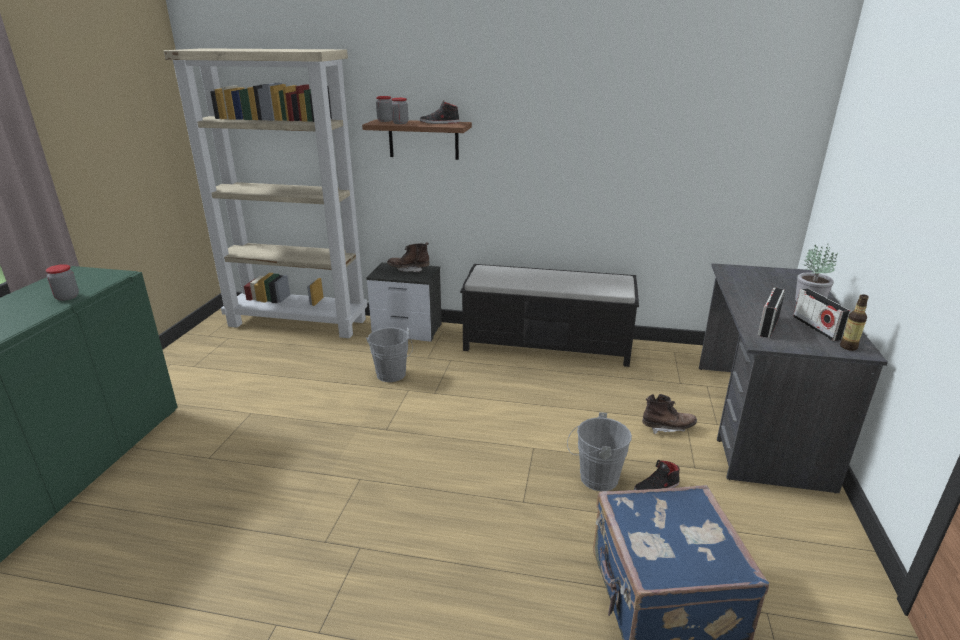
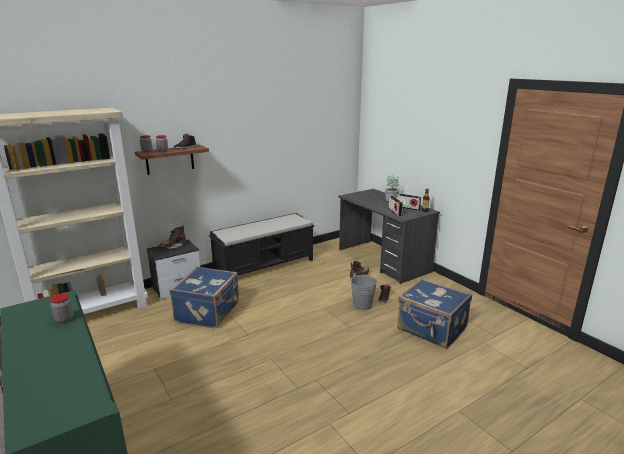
camera: 45 degrees left, 5 degrees down
(392, 376) = (209, 312): grey bucket -> blue suitcase

